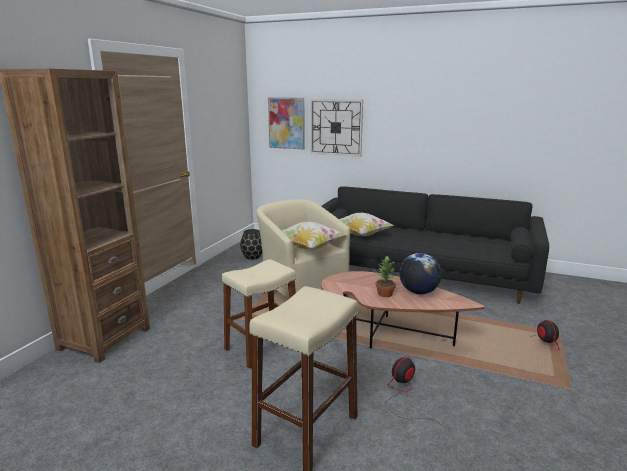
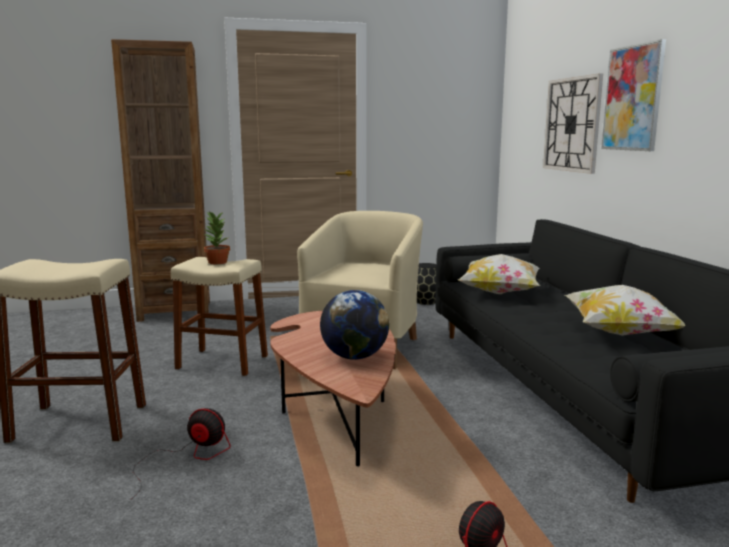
camera: 55 degrees right, 5 degrees down
(286, 123) = (529, 121): picture -> picture (633, 98)
(309, 248) = (353, 273): pillow -> pillow (619, 333)
(384, 294) = (317, 342): potted plant -> potted plant (217, 262)

